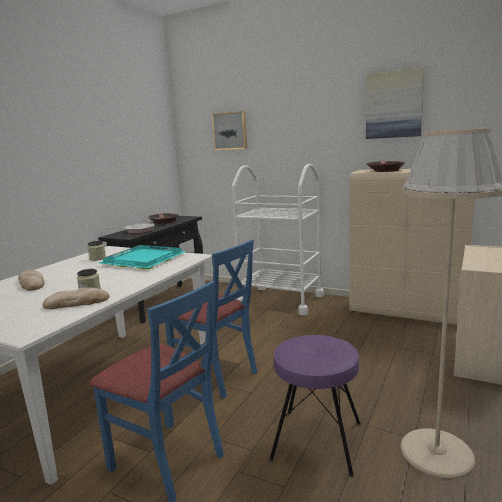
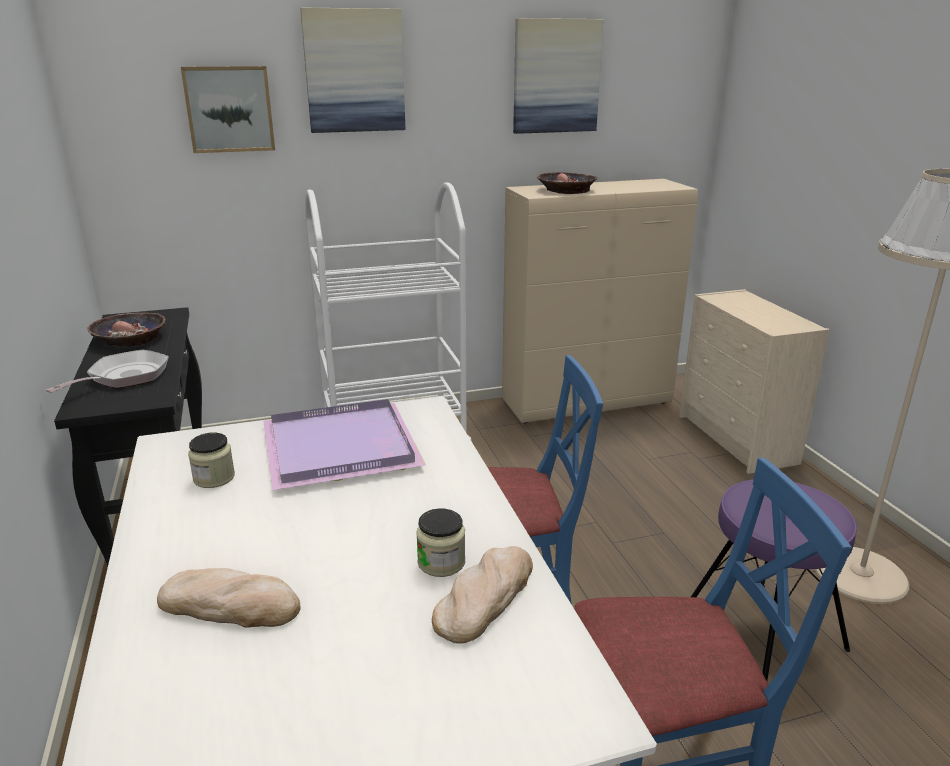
camera: 45 degrees left, 10 degrees up
(144, 260) = (343, 448): turquoise tray -> purple tray
(282, 110) = (354, 71): none -> picture

